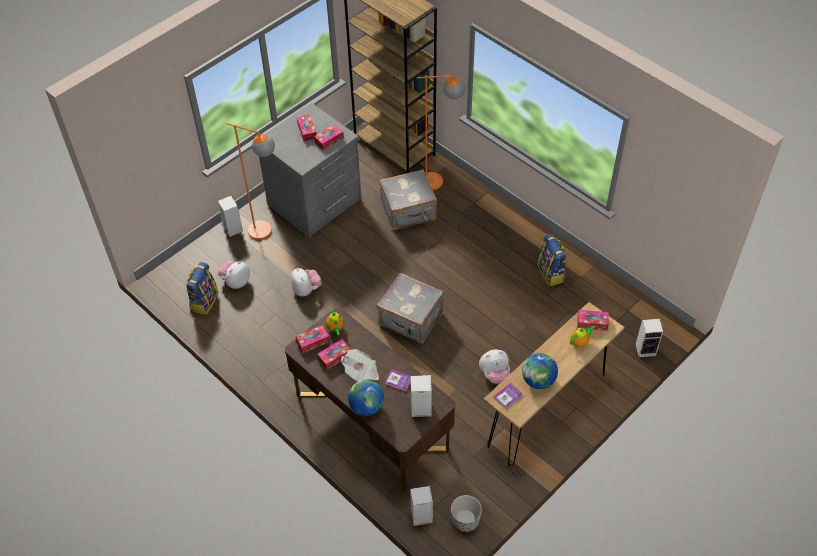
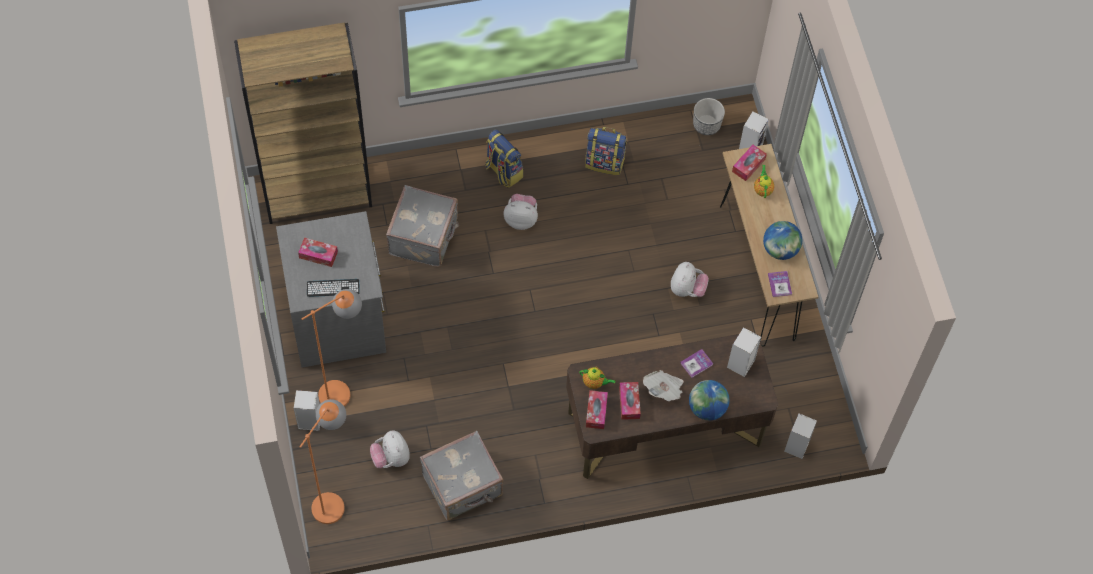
camera: 60 degrees left, 10 degrees up
(204, 301) = (394, 503): backpack -> backpack (503, 171)
(288, 150) = (333, 288): none -> keyboard
(306, 290) = (455, 395): plush toy -> plush toy (521, 219)
(329, 140) = (350, 242): tissue box -> none
(410, 320) = (569, 322): grey suitcase -> grey suitcase (463, 486)
(439, 181) = (404, 182): orange floor lamp -> orange floor lamp (334, 499)
(465, 520) = (825, 412): planter -> planter (707, 125)

